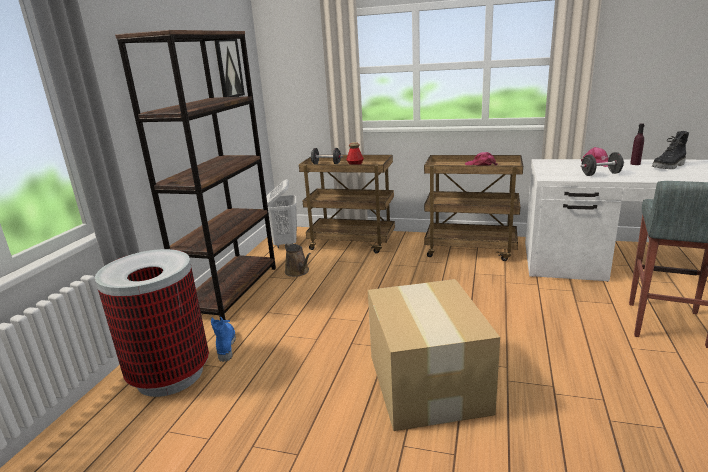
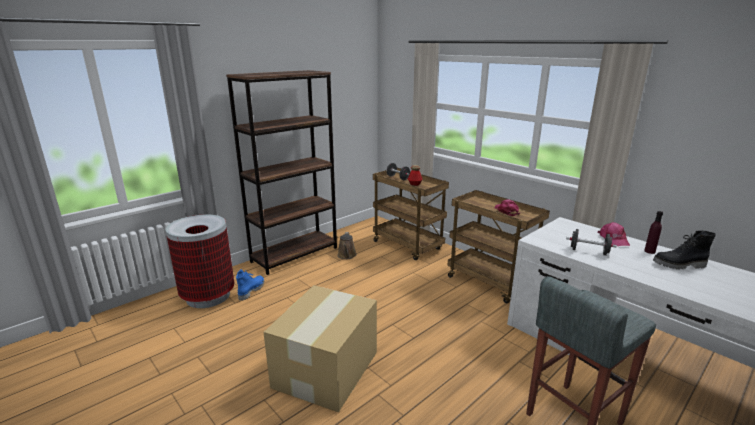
camera: 30 degrees right, 0 degrees up
(228, 68) = (338, 93): picture -> none
(285, 243) = (364, 231): white laundry basket -> none

